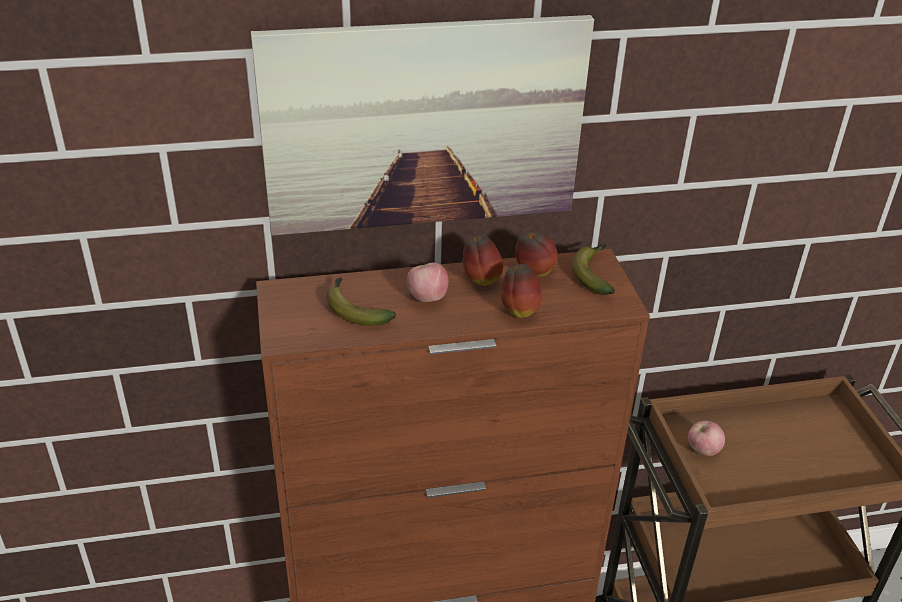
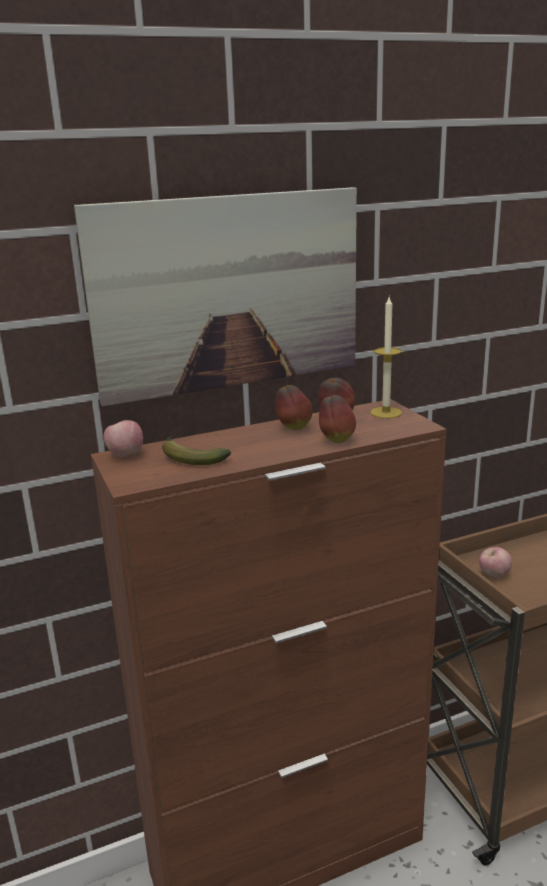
camera: 10 degrees left, 15 degrees down
(427, 298) = (252, 443): apple -> apple (125, 455)
(594, 274) = (386, 412): banana -> candle

